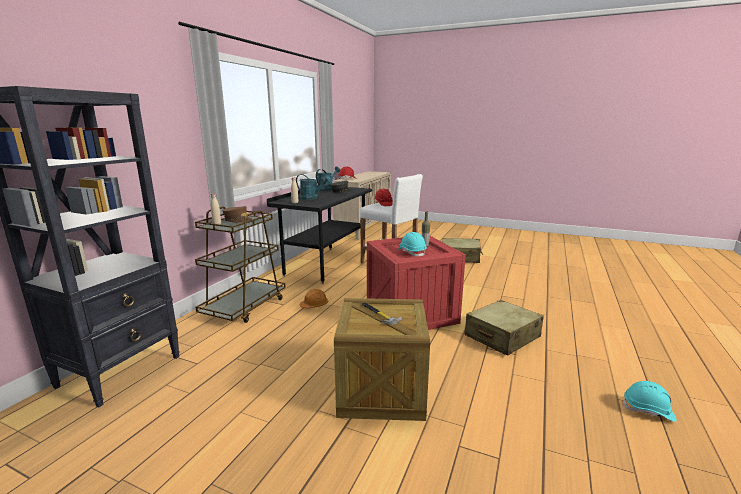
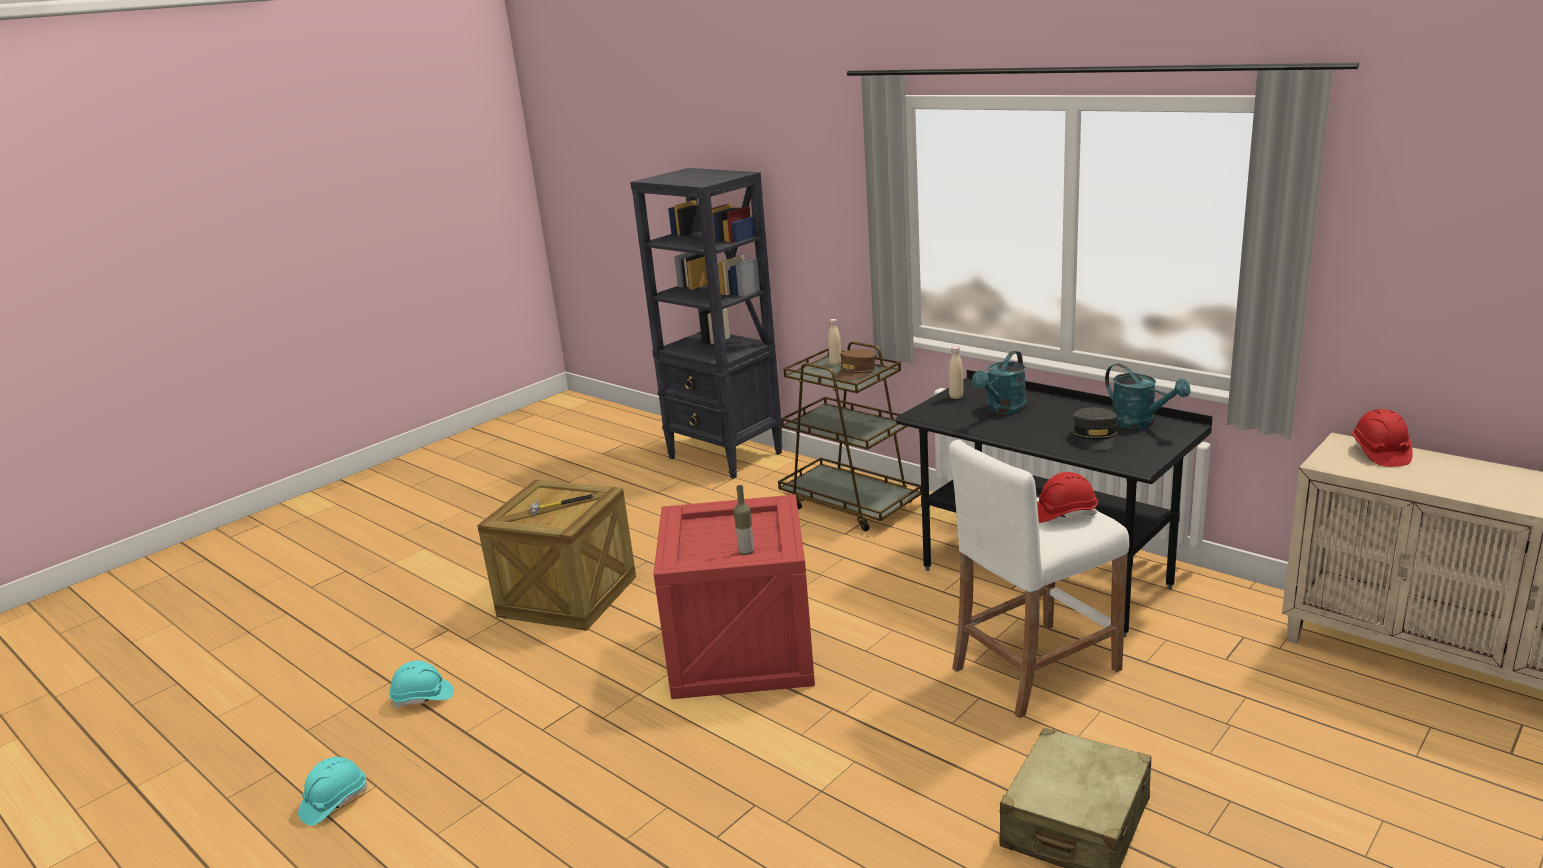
camera: 110 degrees right, 5 degrees up
(314, 305) = (827, 559): orange hard hat -> none
(411, 253) = (717, 534): turquoise hard hat -> turquoise hard hat (422, 698)
(502, 337) = (596, 734): beige suitcase -> none

